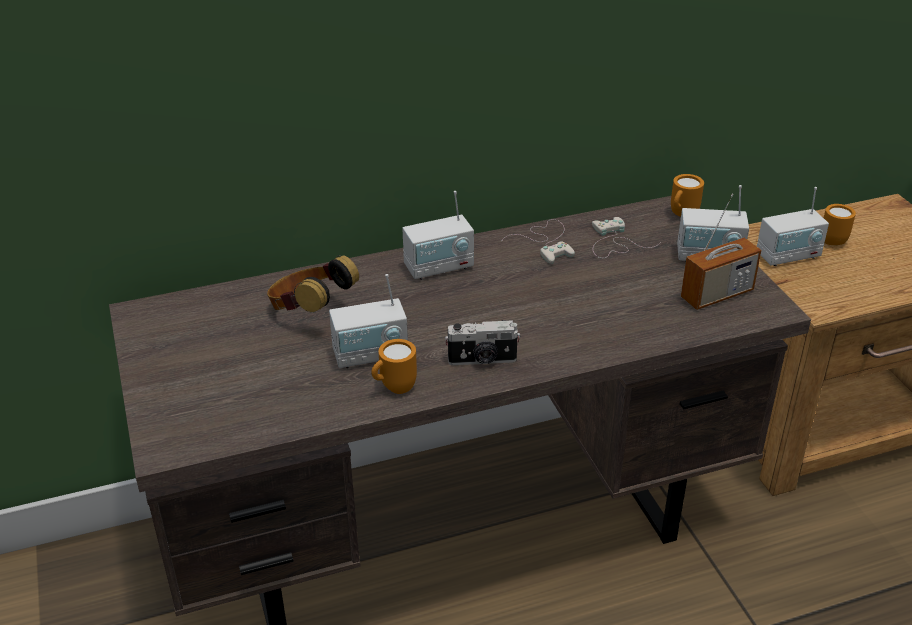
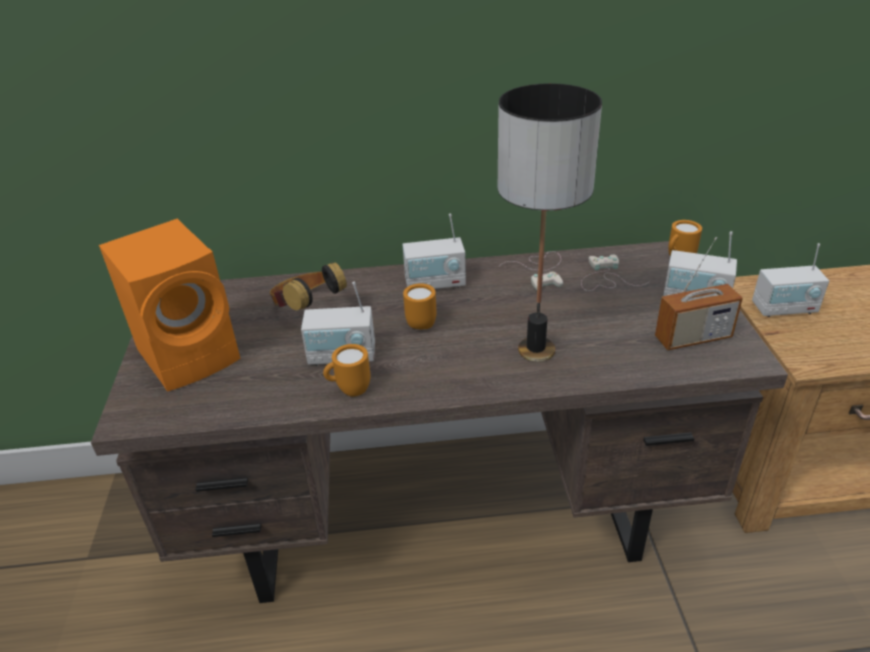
camera: 15 degrees right, 0 degrees up
(202, 373) = (192, 354): none -> orange speaker
(482, 360) = (441, 374): camera -> none
(569, 324) = (536, 349): none -> table lamp
(831, 239) = (832, 297): orange mug -> orange mug (422, 322)

